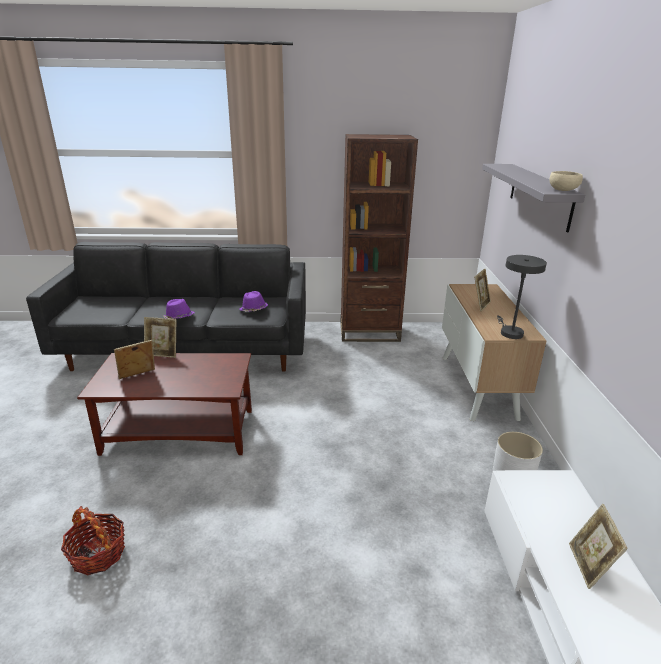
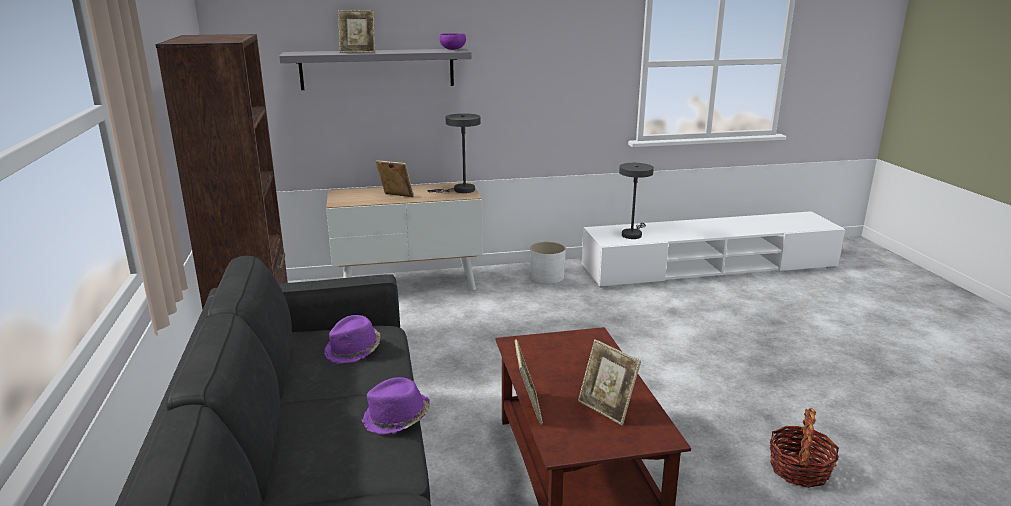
camera: 100 degrees left, 5 degrees down
(553, 513) = (632, 234): none -> grey table lamp
(563, 190) = (452, 49): beige bowl -> purple bowl
(588, 566) = (669, 230): picture frame -> picture frame (358, 52)

